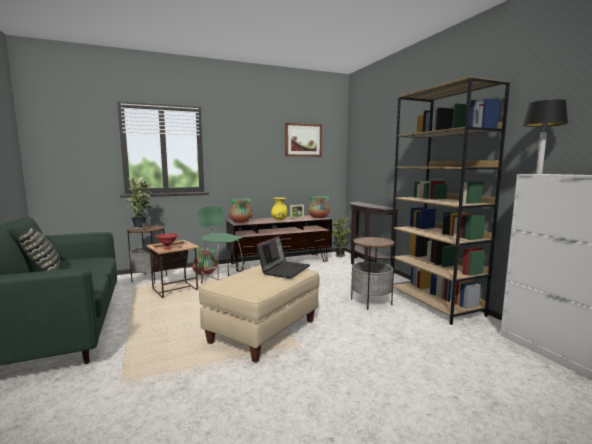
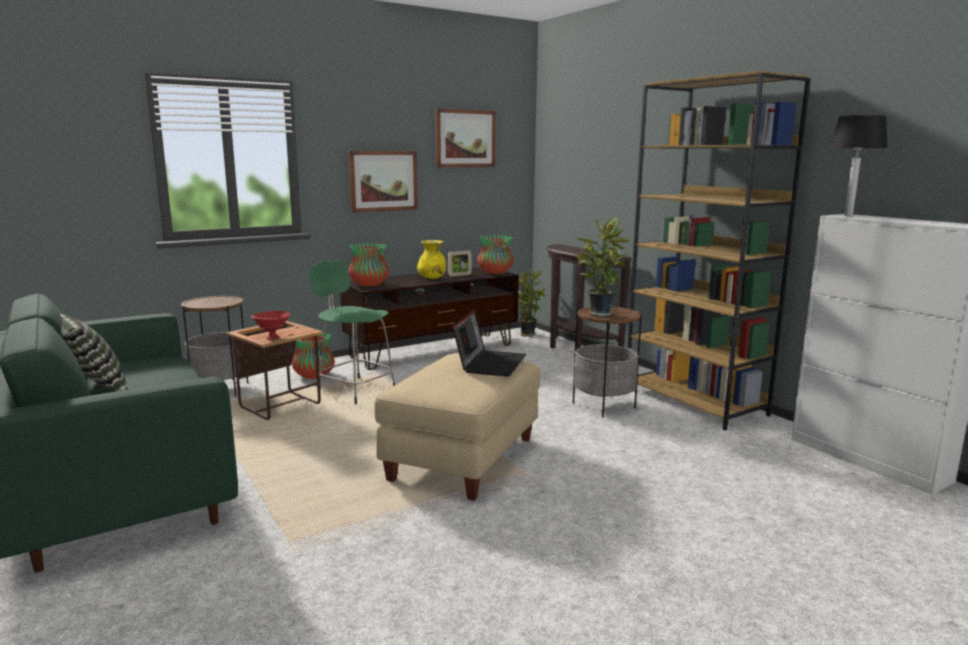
camera: 10 degrees left, 5 degrees up
(140, 228) = (203, 303): potted plant -> potted plant (599, 313)
(253, 163) = (383, 181): none -> picture

